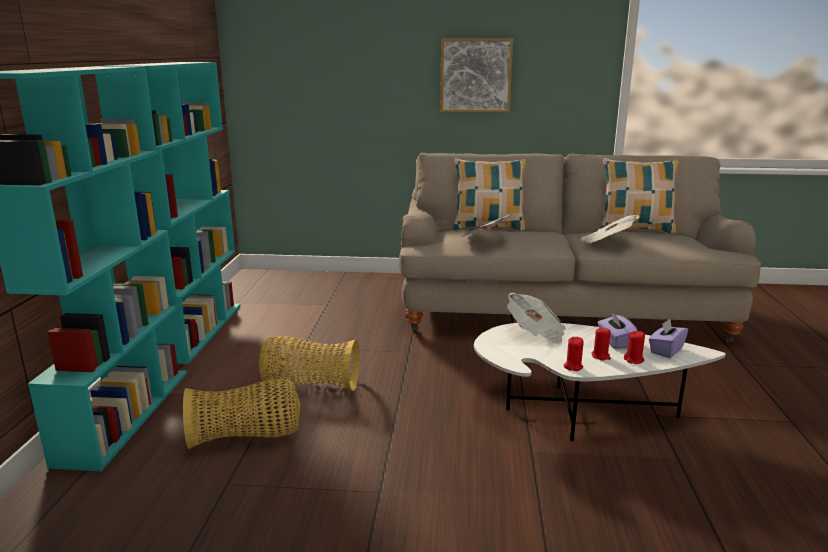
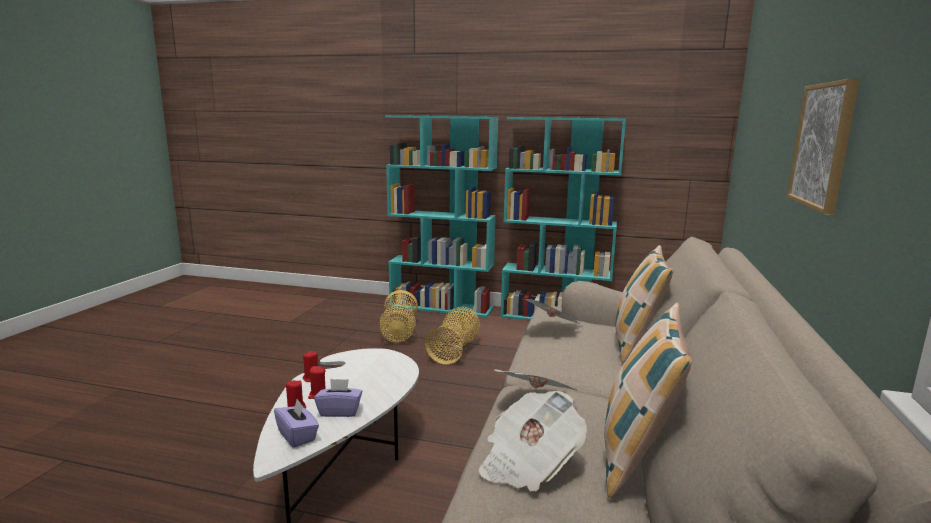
camera: 100 degrees right, 5 degrees down
(536, 333) = (387, 376): newspaper -> newspaper (528, 463)

